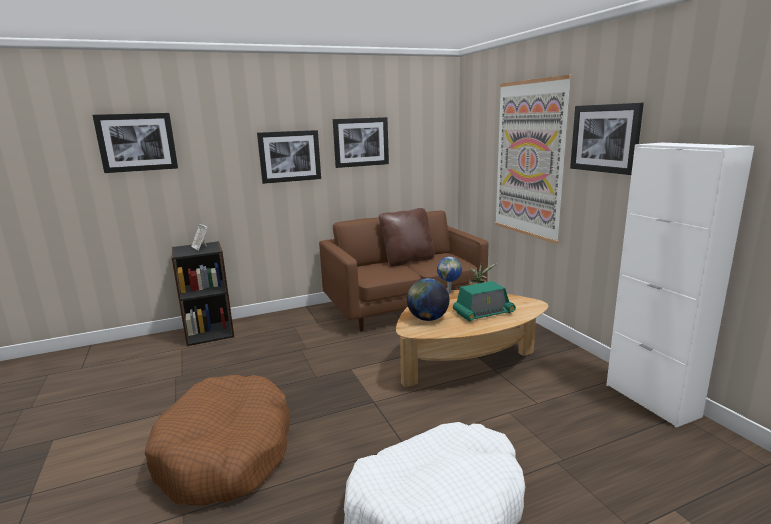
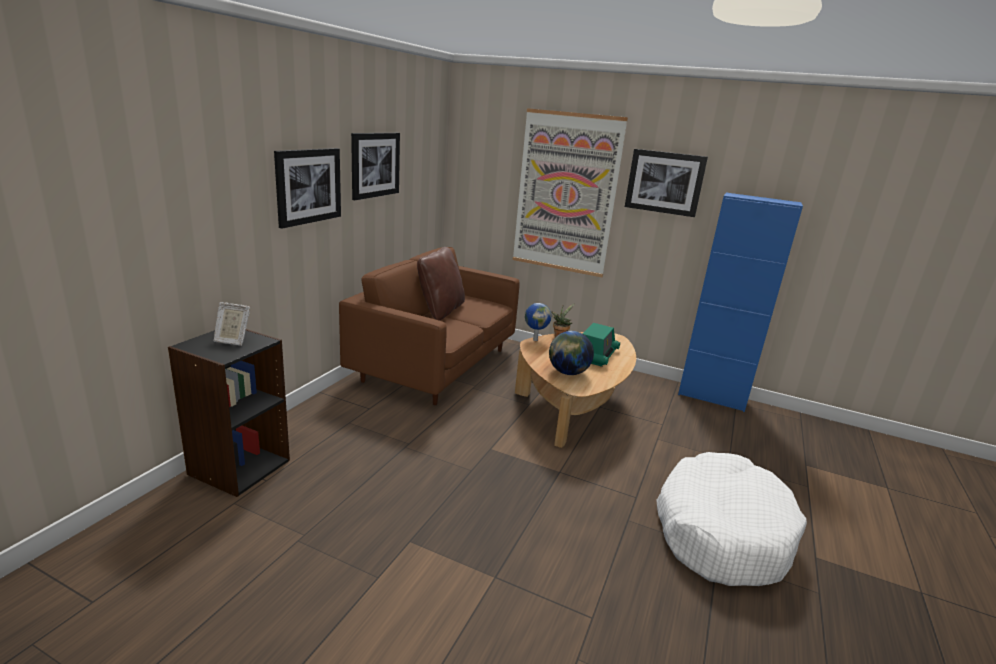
camera: 45 degrees left, 5 degrees up
(137, 142) = (107, 167): picture -> none
(226, 452) = (515, 584): brown dog bed -> none
(651, 400) = (711, 397): white cabinet -> blue cabinet

